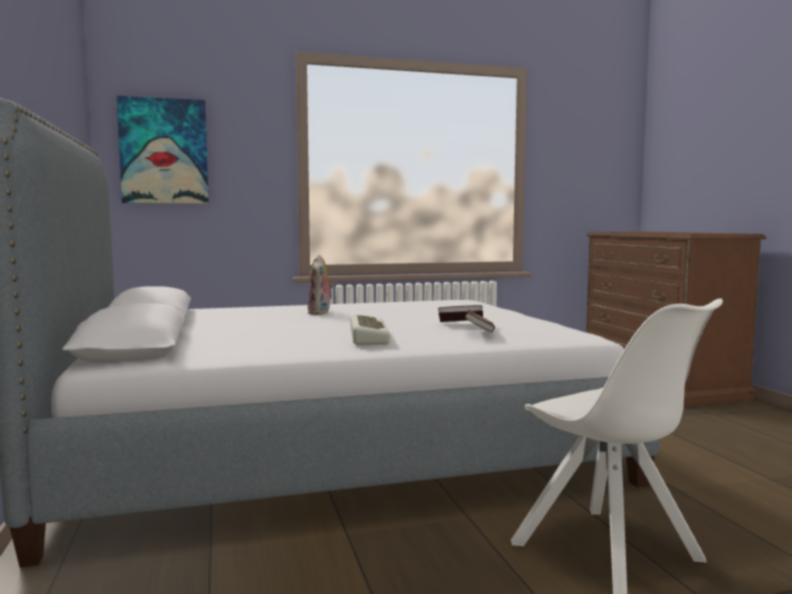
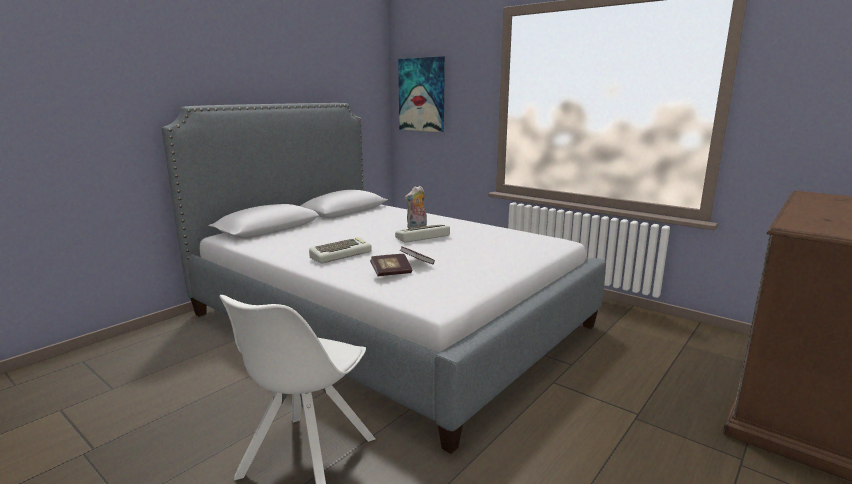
camera: 55 degrees right, 10 degrees up
(367, 315) = (423, 237): none -> keyboard

